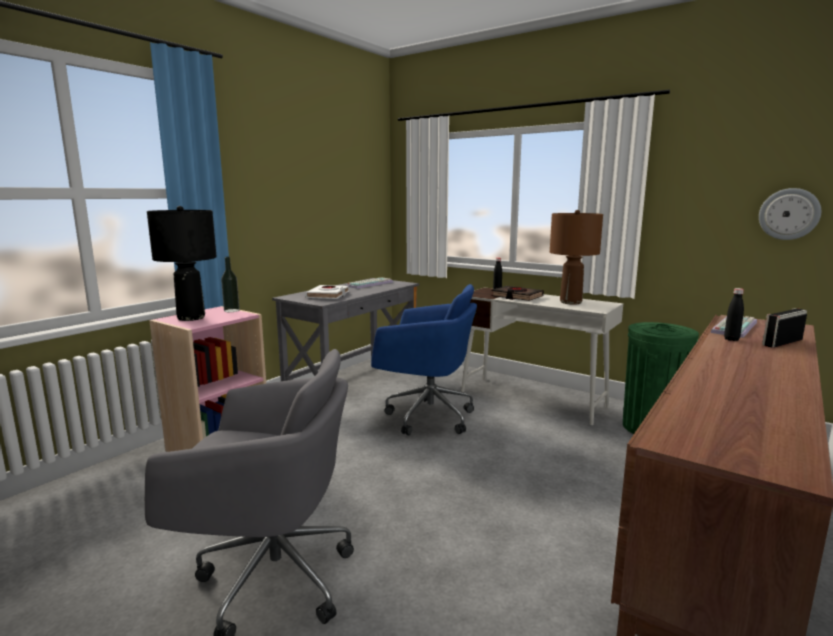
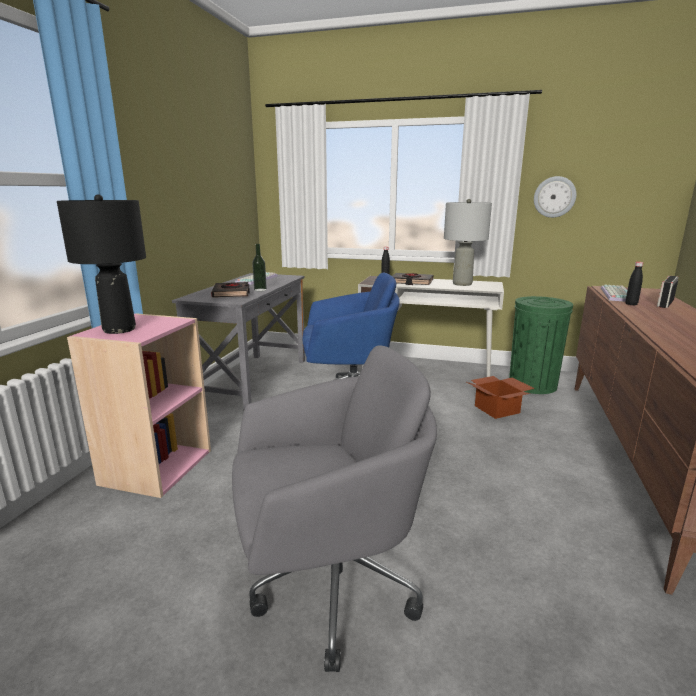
camera: 20 degrees left, 5 degrees up
(231, 310) = (156, 317): bottle -> bottle (260, 290)
(328, 295) = (231, 293): white book -> black book
(570, 302) = (462, 284): brown table lamp -> grey table lamp
(584, 448) = (498, 409): none -> cardboard box
(789, 214) = (629, 201): wall clock -> wall clock (554, 197)

